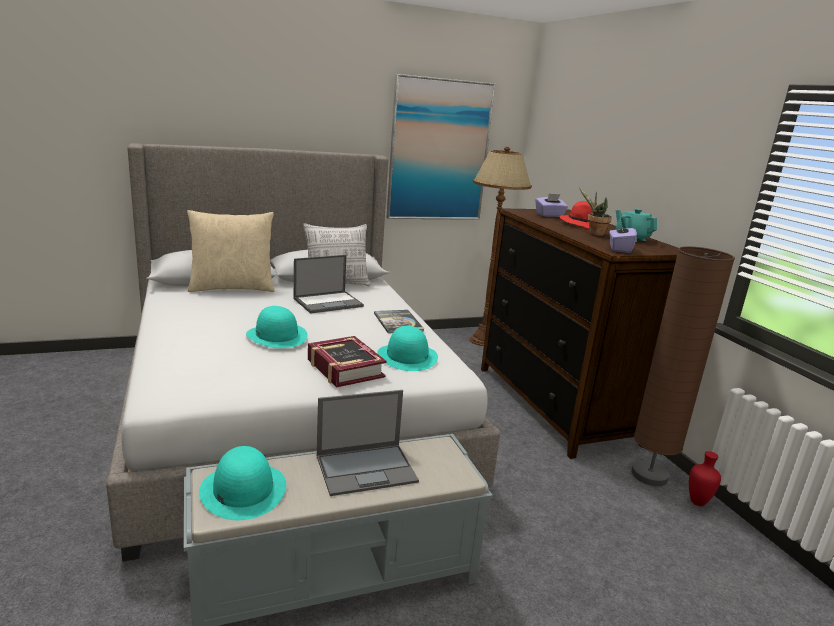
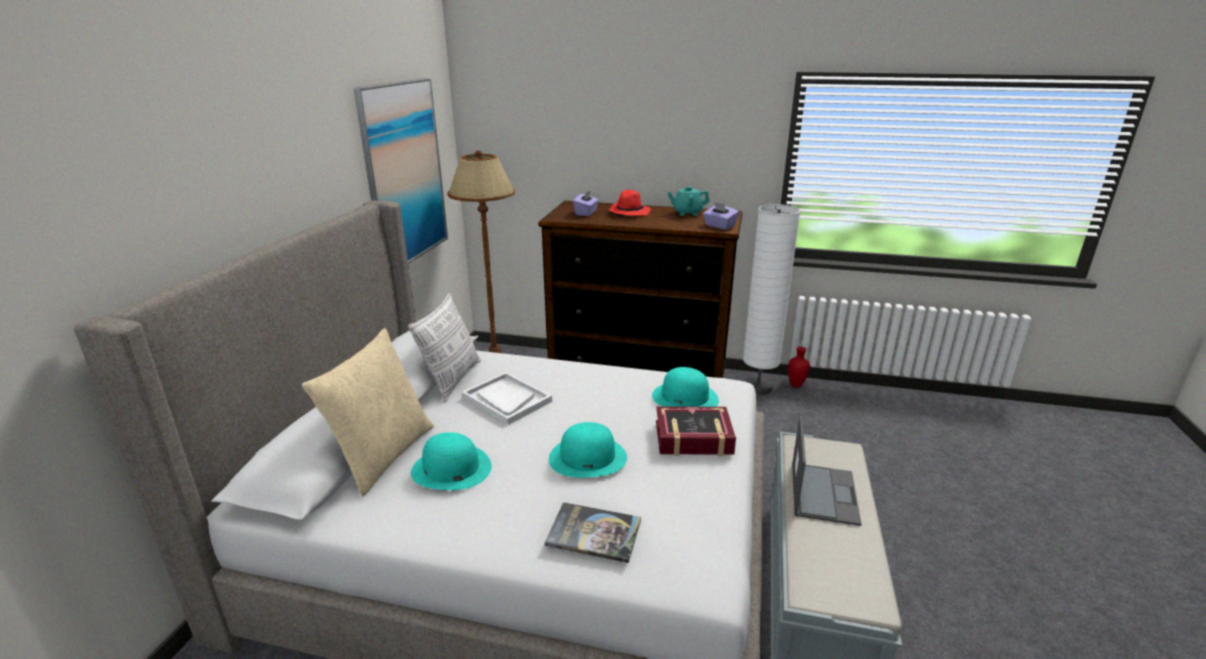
camera: 55 degrees left, 5 degrees up
(243, 490) = (838, 577): turquoise hat -> turquoise hat (451, 469)
(328, 302) = (506, 399): laptop -> white tray
(398, 322) = (597, 377): book -> book (594, 533)
(594, 233) = (664, 219): potted plant -> none
(649, 475) = (758, 387): brown floor lamp -> white floor lamp

